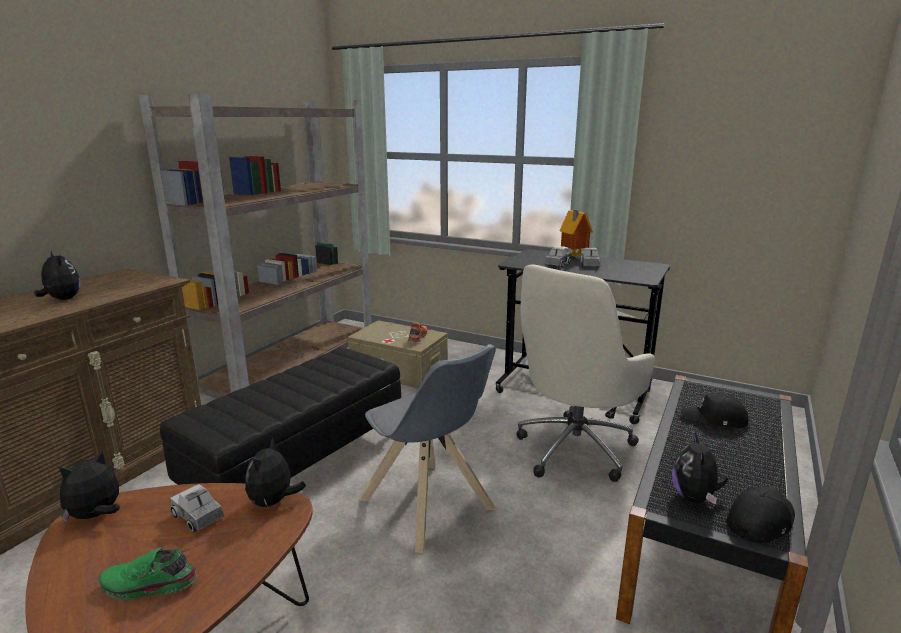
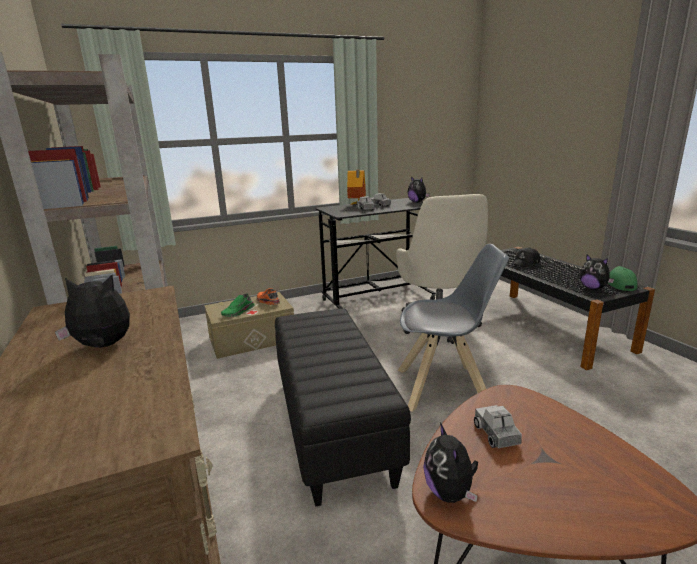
camera: 50 degrees left, 0 degrees up
(148, 586) = (584, 474): green shoe -> green shoe (239, 312)
(198, 517) = (496, 435): toy truck -> toy truck turned 90 degrees clockwise
(273, 502) = (500, 398): plush toy -> plush toy (417, 202)
(760, 521) = (619, 284): black cap -> green cap

